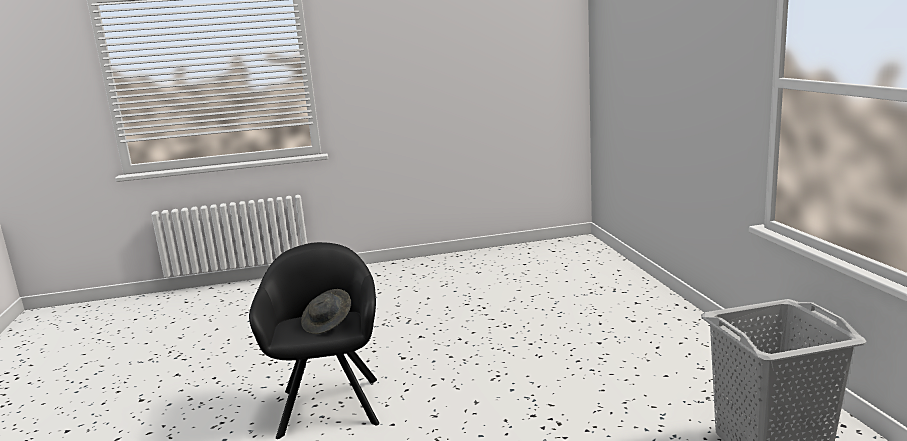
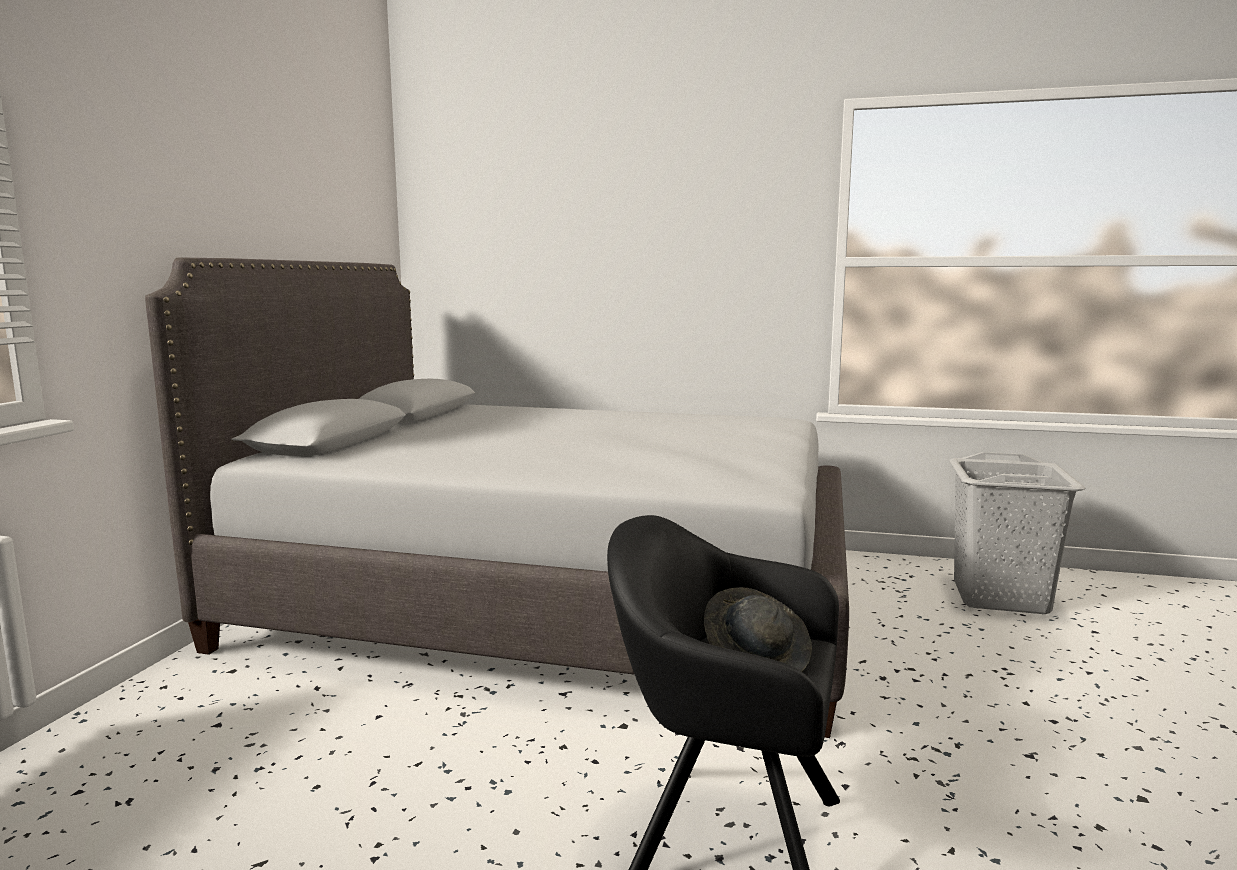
camera: 65 degrees left, 5 degrees down
(524, 301) = (555, 599): none -> grey bed

